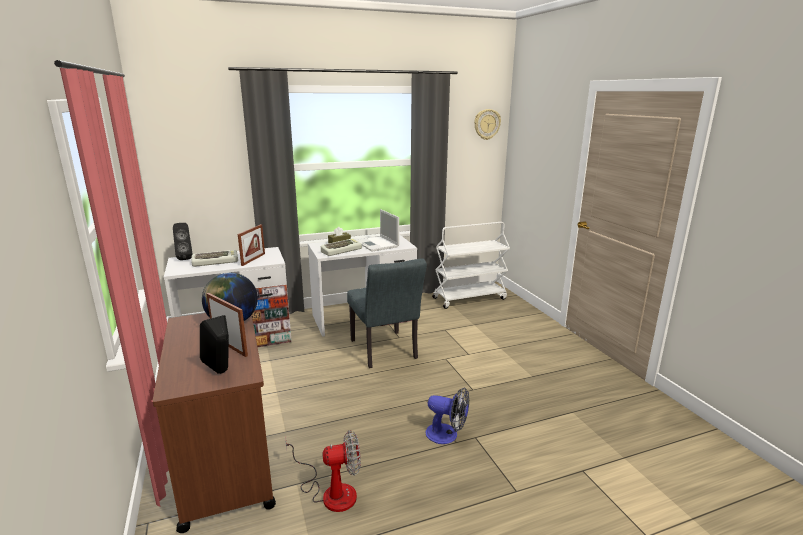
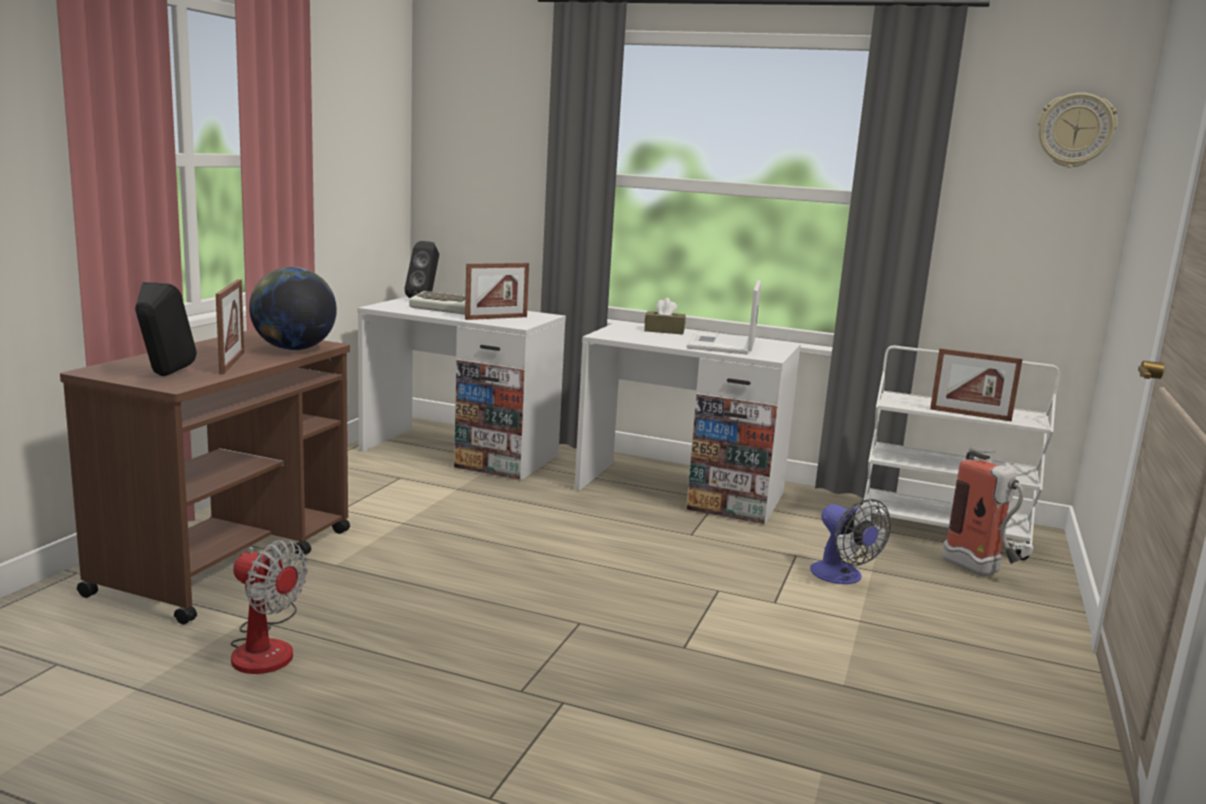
camera: 40 degrees right, 5 degrees down
(341, 250) = (643, 337): keyboard -> none
(385, 352) = (632, 542): grey chair -> none
(447, 435) = (525, 676): fan -> fan (842, 577)
(479, 249) = (970, 415): none -> picture frame
(500, 309) = (979, 571): none -> fire extinguisher

